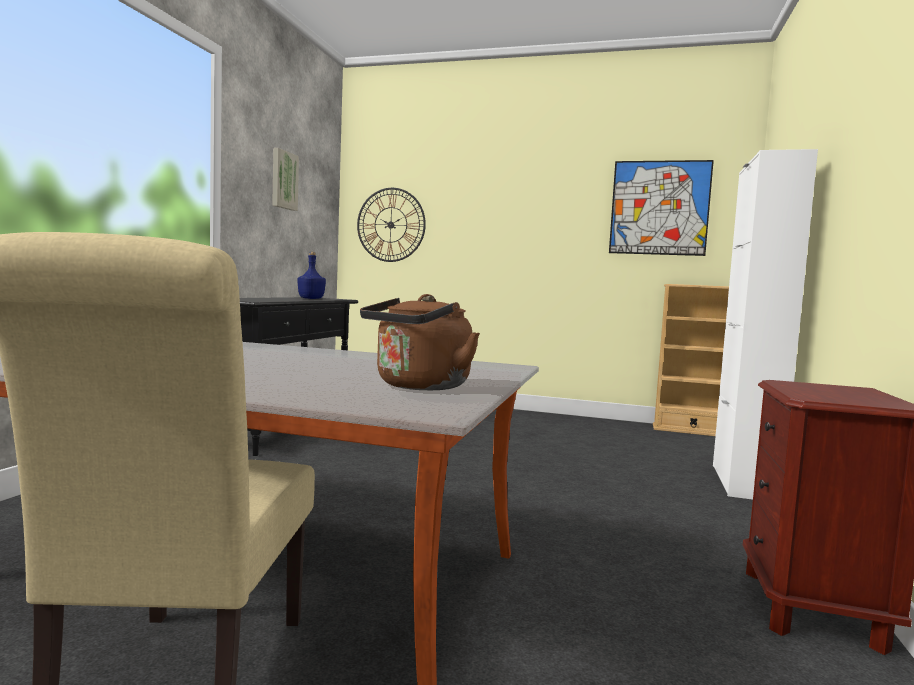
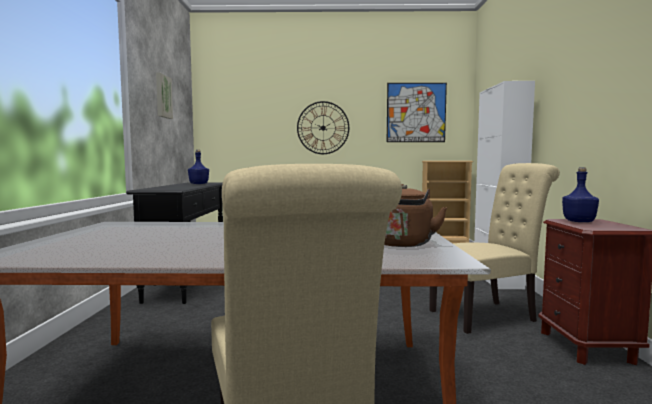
camera: 15 degrees left, 0 degrees up
(390, 225) = (234, 126): wall clock -> wall clock (323, 128)
(676, 533) = (488, 315): none -> beige chair
(815, 387) = (579, 221): none -> blue bottle

